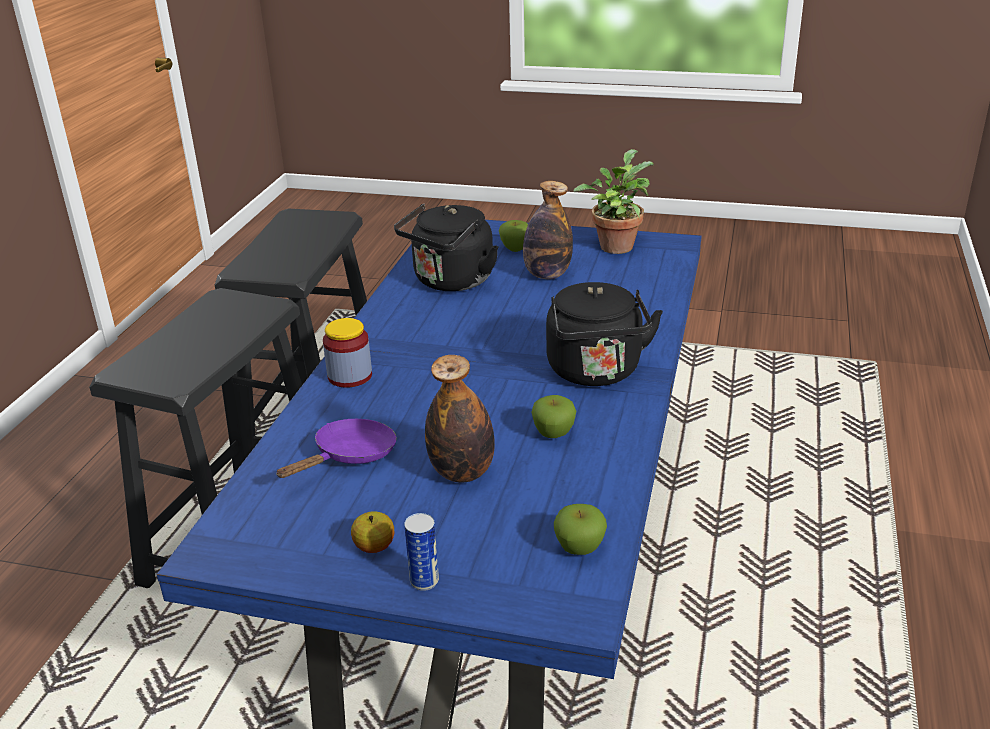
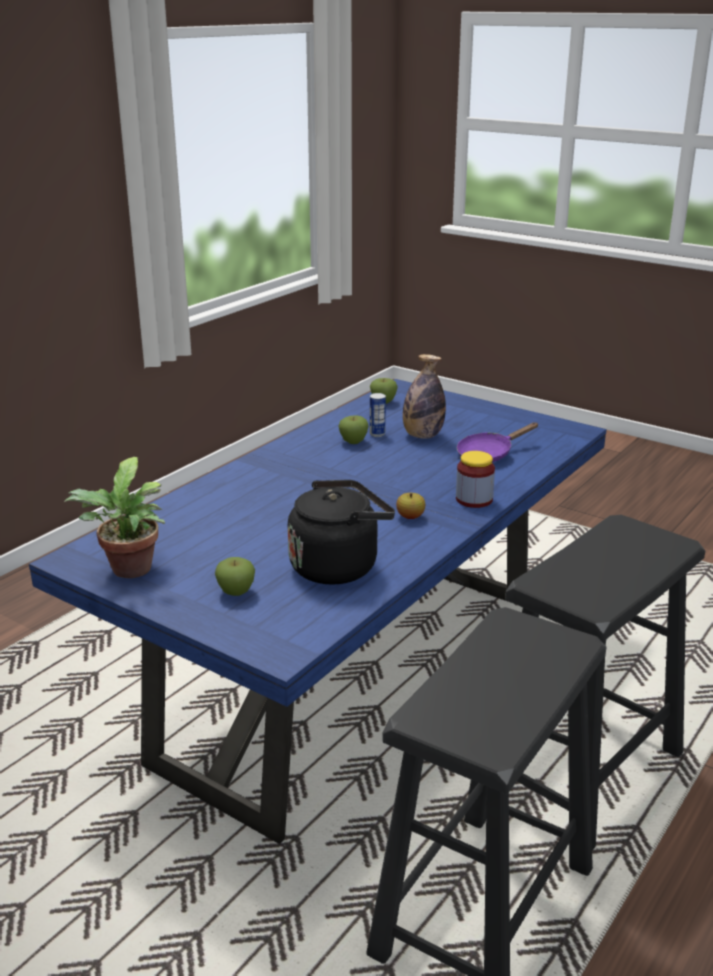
camera: 160 degrees left, 5 degrees down
(374, 547) = (487, 418): apple -> apple (410, 517)
(424, 581) = (466, 405): can -> can (377, 434)
(547, 275) = (238, 552): bottle -> none
(596, 372) = (290, 467): black kettle -> none

